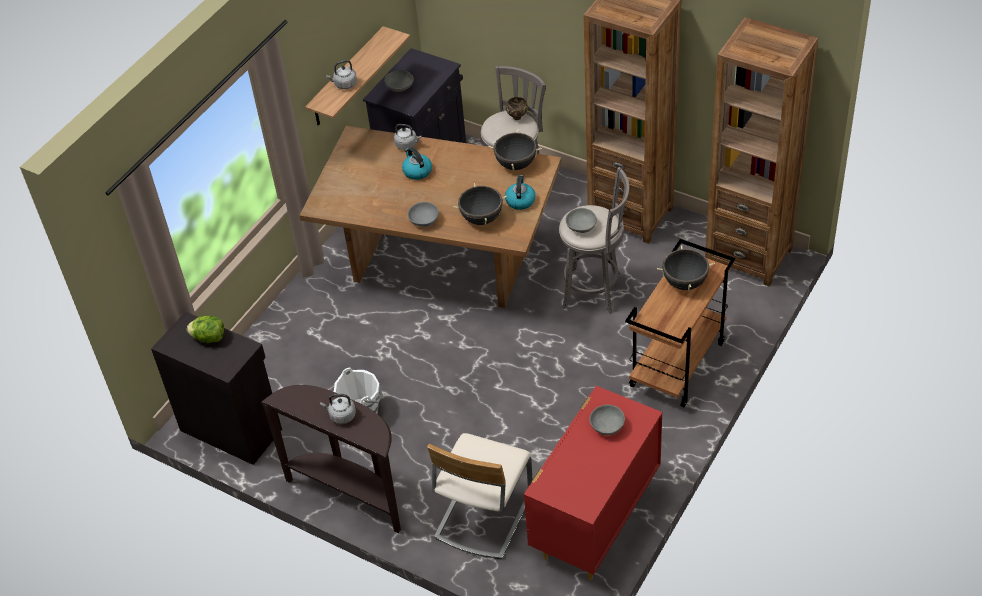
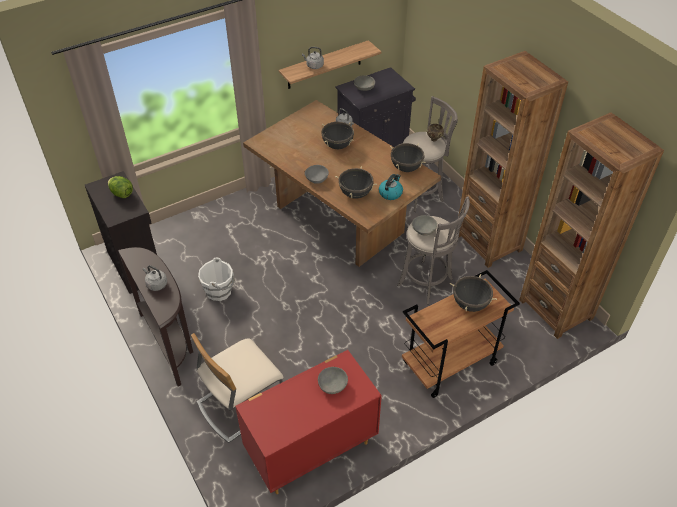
camera: 25 degrees right, 0 degrees up
(417, 171) = (337, 145): kettle -> black cooking pot

